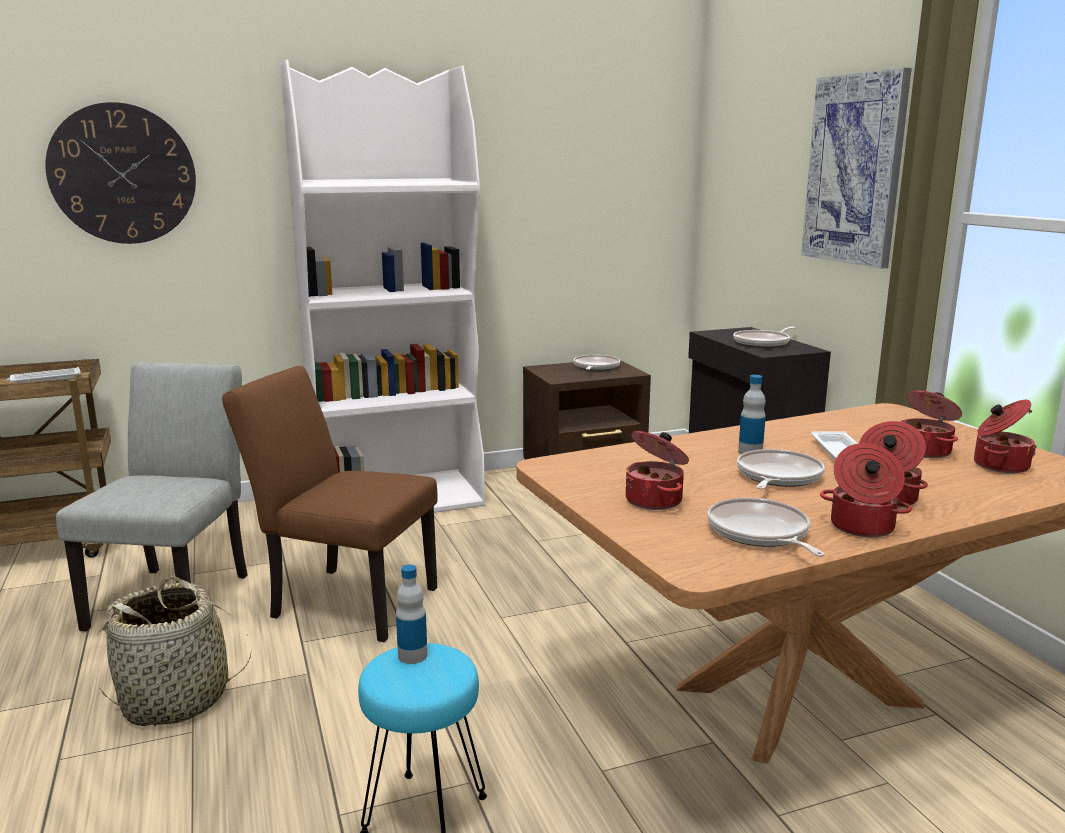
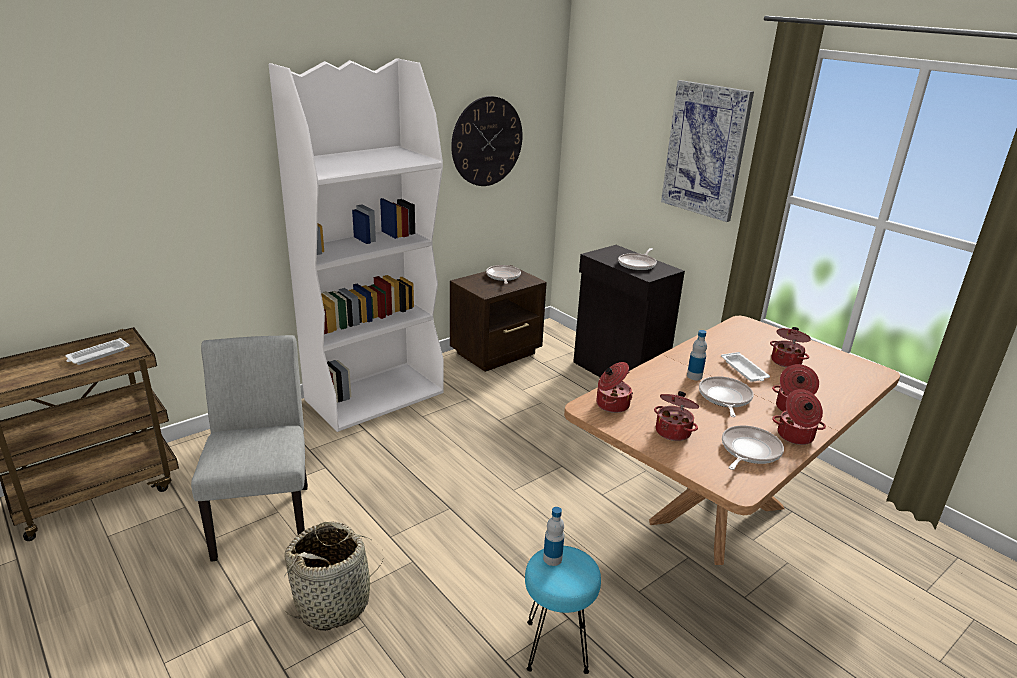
camera: 20 degrees left, 10 degrees up
(123, 174) = (140, 168): wall clock -> wall clock (487, 141)
(344, 600) = (396, 496): brown chair -> none
(760, 533) = (749, 451): frying pan -> frying pan turned 75 degrees clockwise
(999, 465) = (829, 369): cooking pot -> cooking pot (611, 404)

